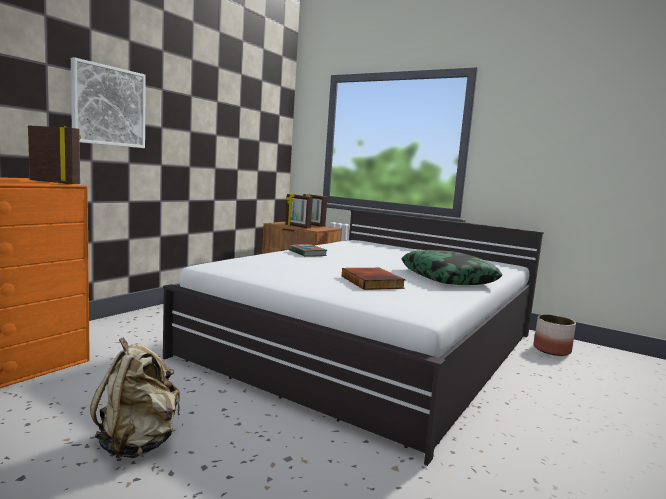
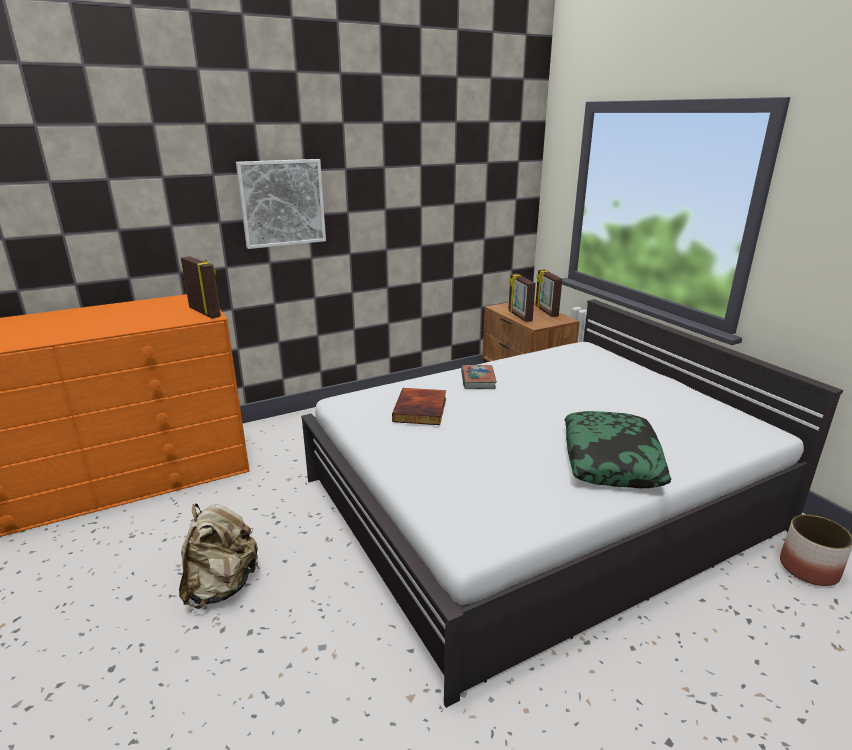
camera: 30 degrees right, 15 degrees up
(373, 282) = (489, 460): book -> book (421, 410)

